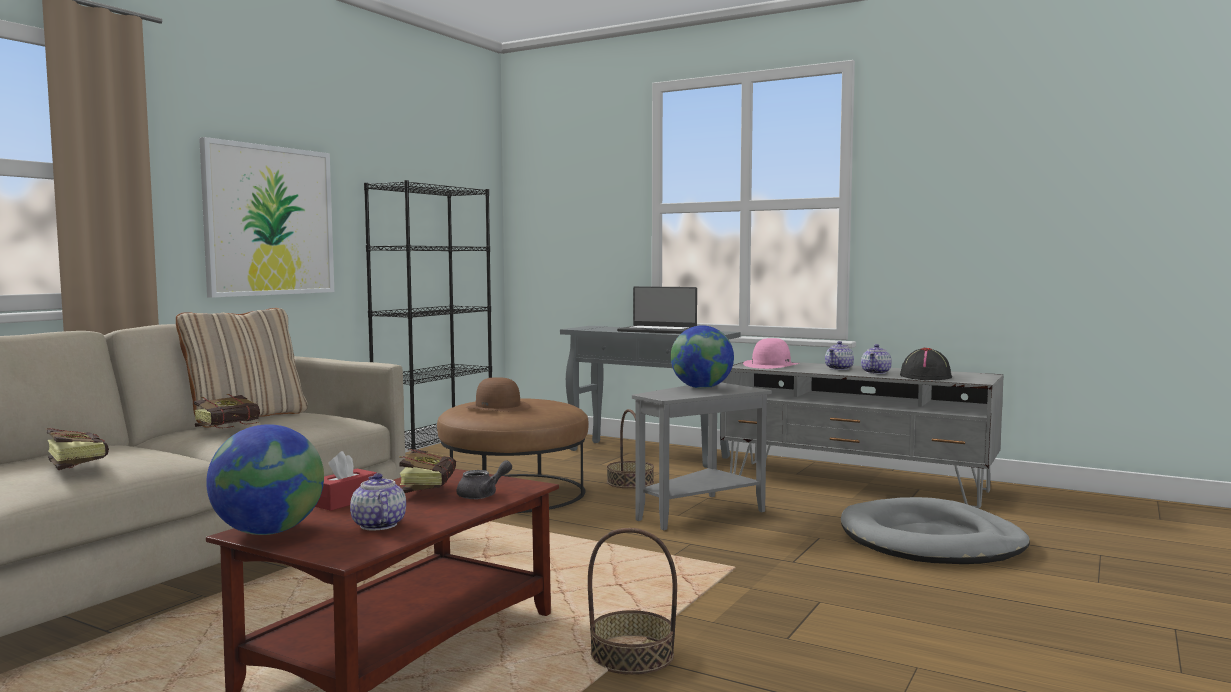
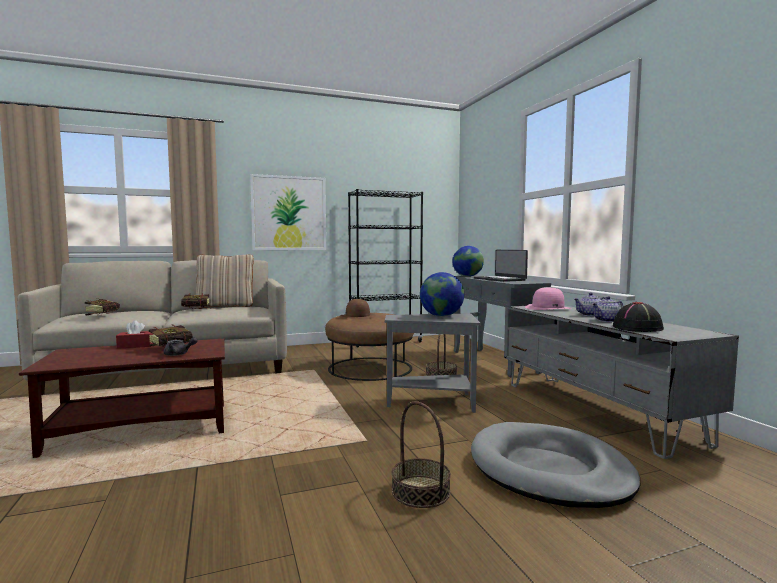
camera: 40 degrees right, 0 degrees up
(268, 532) = (70, 352): globe -> globe (467, 276)
(378, 525) = (100, 358): teapot -> none
(632, 655) = (196, 468): basket -> basket (421, 491)

